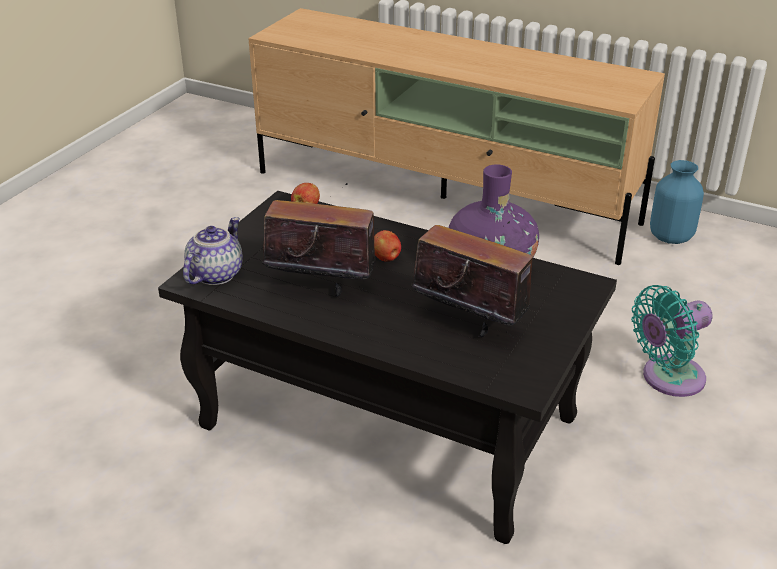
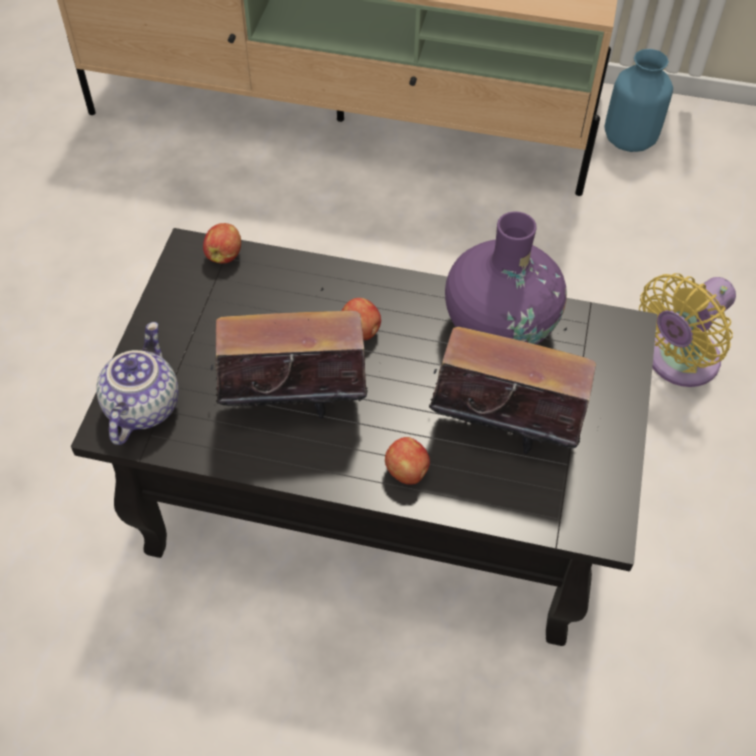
camera: 15 degrees left, 20 degrees up
(388, 335) = (407, 472): none -> apple
(667, 378) = (677, 362): turquoise fan -> yellow fan

